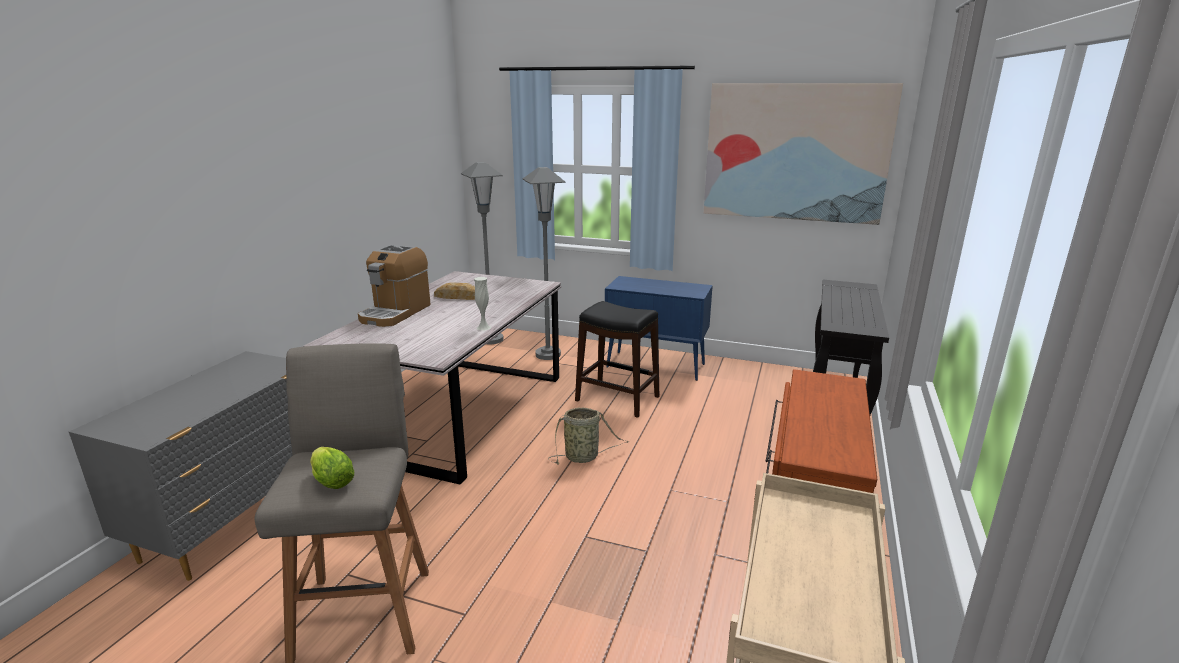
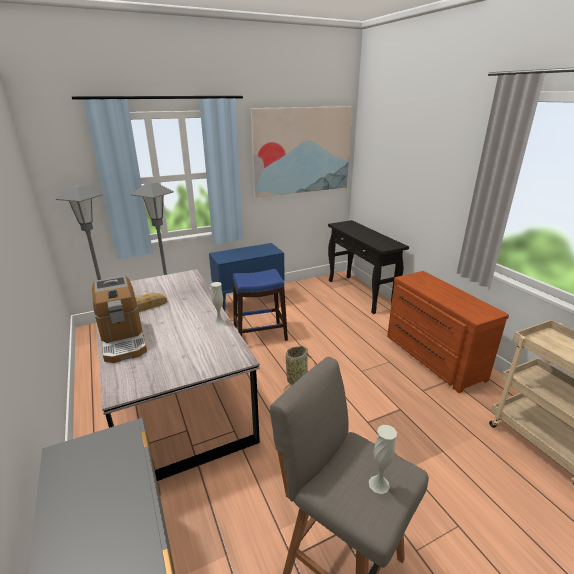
camera: 45 degrees left, 5 degrees up
(331, 480) = (379, 484): lettuce -> white vase
(617, 398) = (259, 334): black stool -> blue stool

